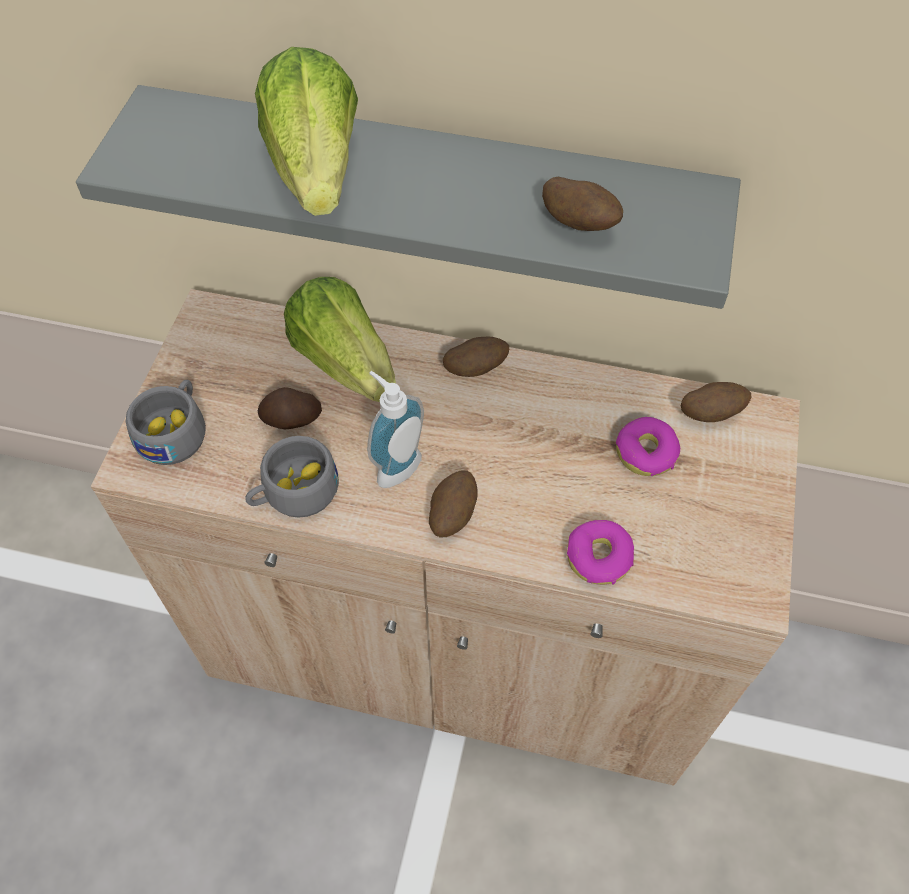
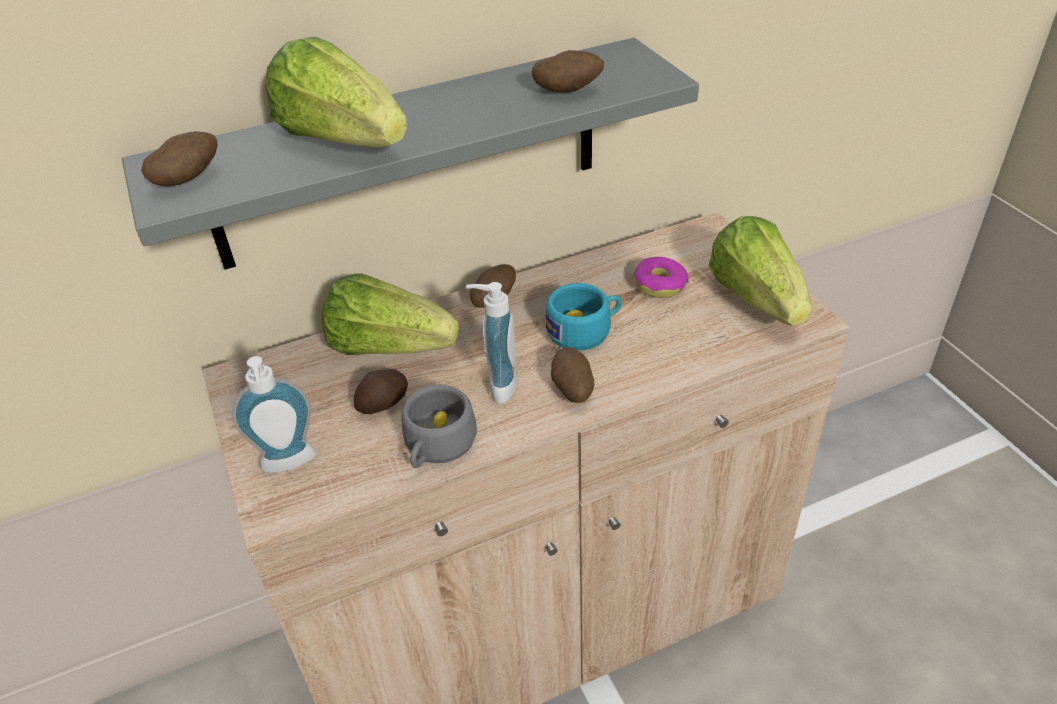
camera: 35 degrees left, 15 degrees down
(175, 431) = (289, 465): grey cup -> soap dispenser
(524, 458) = (585, 330): none -> turquoise cup
(598, 557) = (696, 355): donut -> none
(710, 413) = (674, 244): potato -> potato (188, 180)
(726, 534) = (757, 298): none -> lettuce

